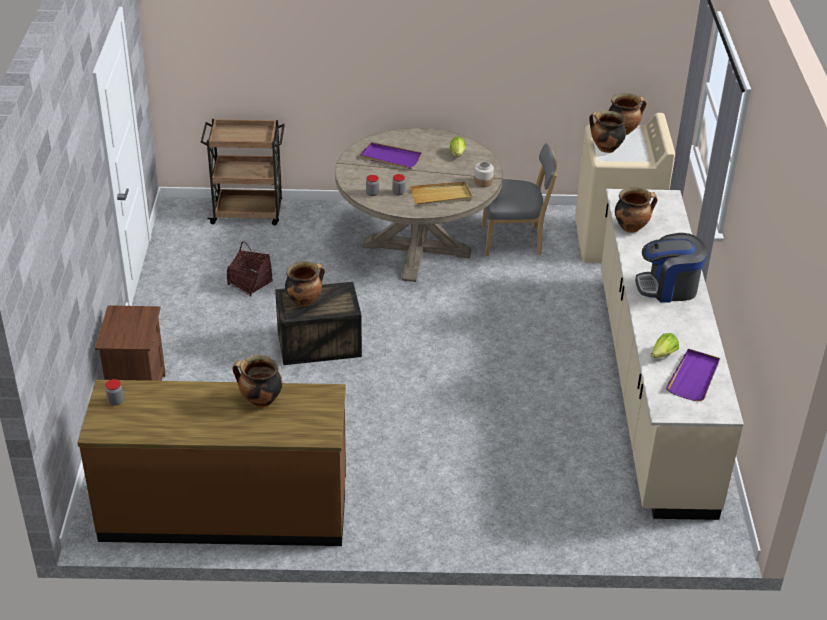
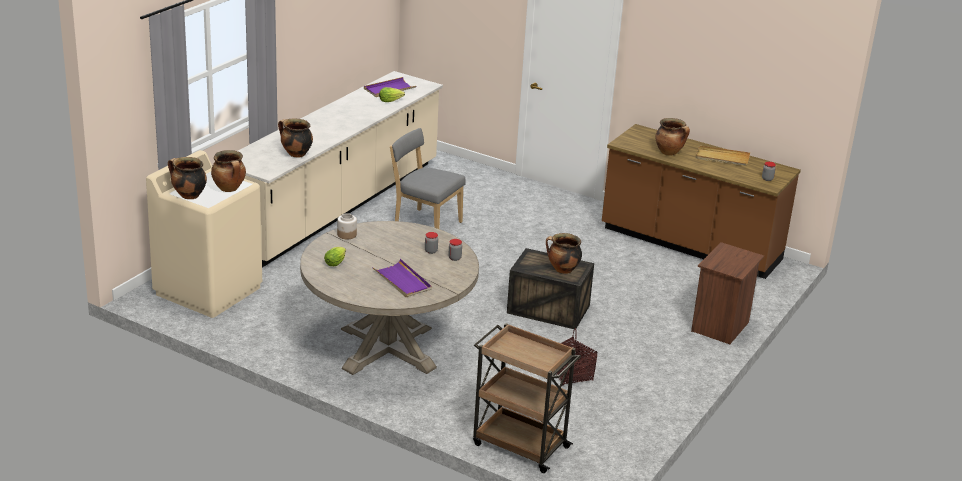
camera: 150 degrees left, 10 degrees down
(441, 196) = (397, 237): beige tray -> beige tray (722, 158)
(515, 241) = (291, 323): grey chair -> grey chair (425, 224)
(668, 288) = (331, 122): coffee machine -> none

